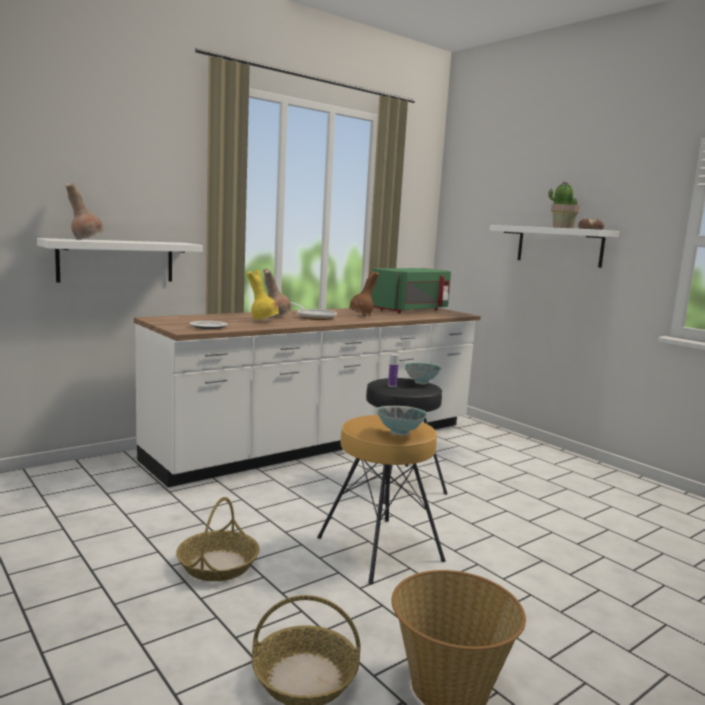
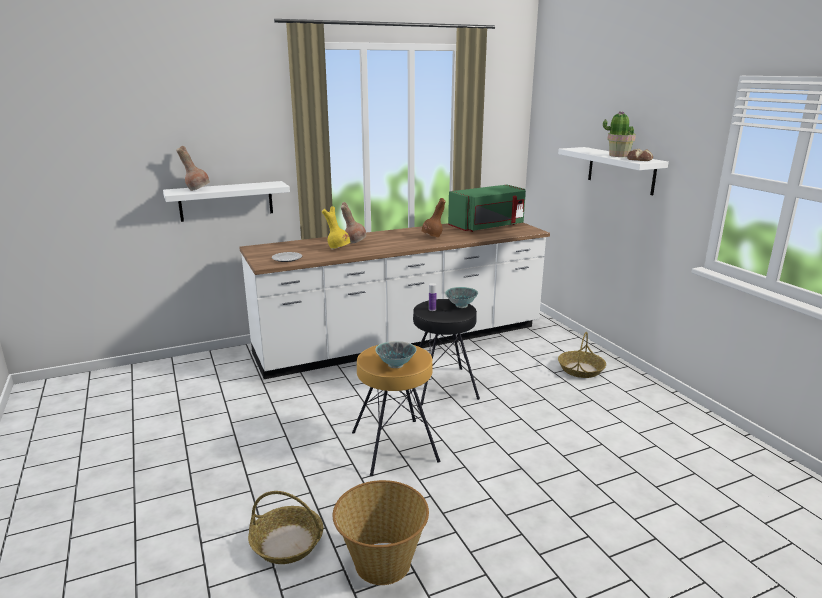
camera: 15 degrees right, 10 degrees up
(218, 565) = (270, 449): basket -> basket (580, 369)
(314, 317) = (387, 241): frying pan -> none

